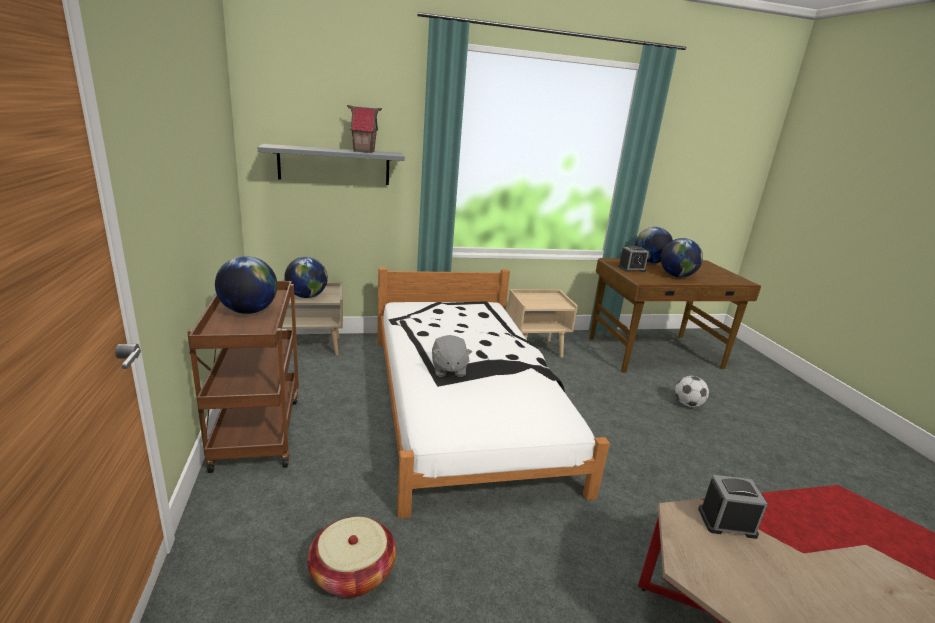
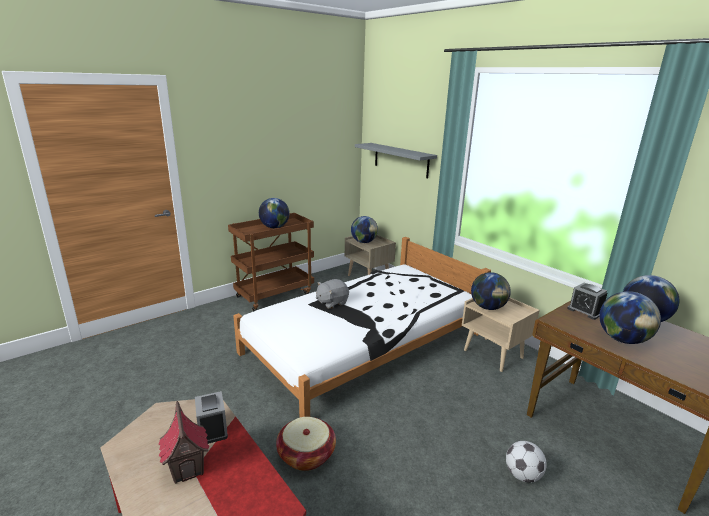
camera: 65 degrees right, 0 degrees up
(352, 572) = (194, 352): basket -> basket (306, 455)
(364, 151) = (408, 151): toy house -> toy house (188, 468)
(538, 303) = (488, 307): none -> globe

